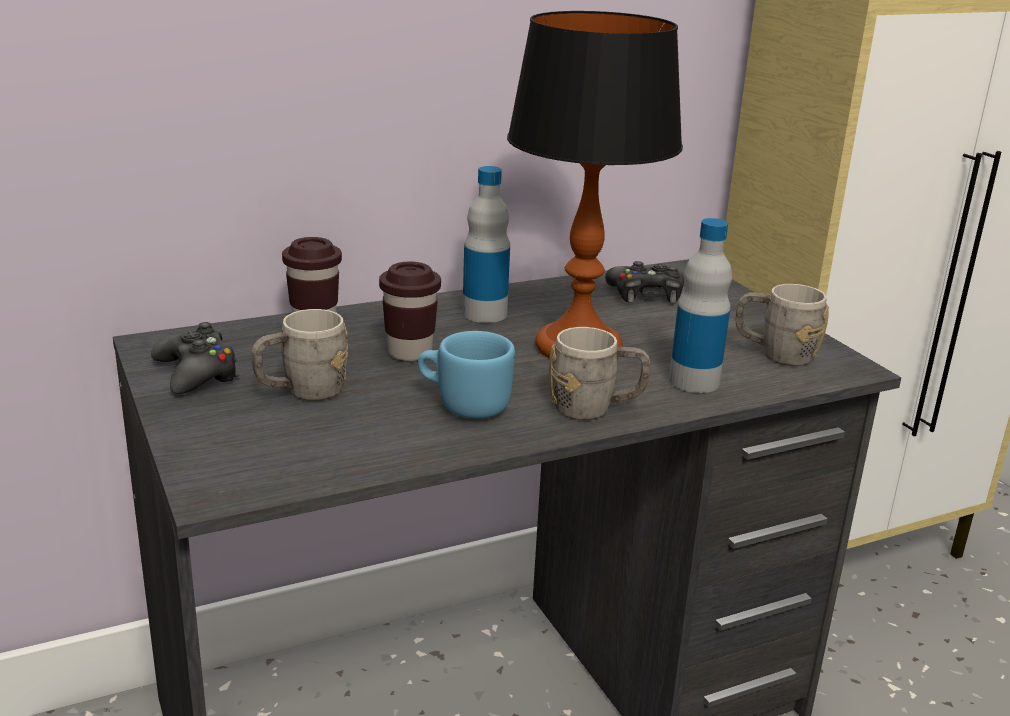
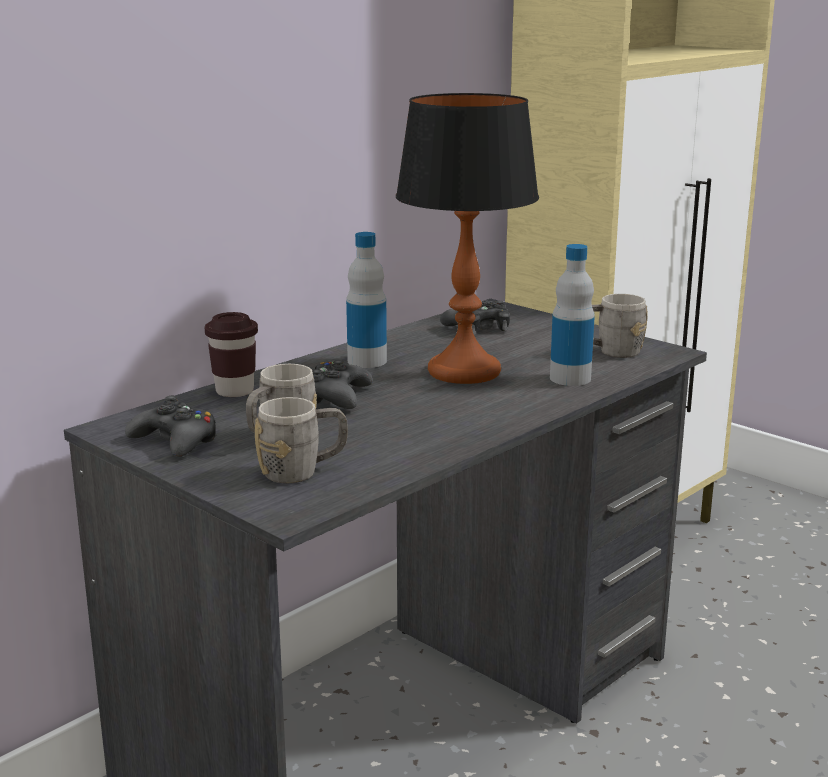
camera: 20 degrees left, 5 degrees down
(409, 353) = (337, 397): brown cup -> black game controller
(464, 404) = (417, 423): blue mug -> none
(595, 409) = (517, 408): grey mug -> grey mug (302, 472)

